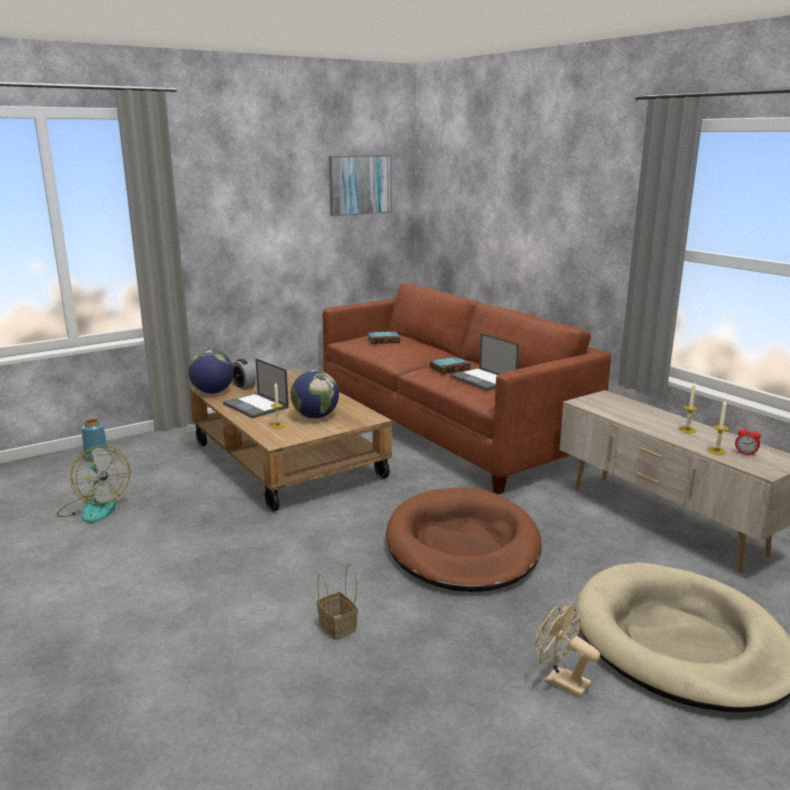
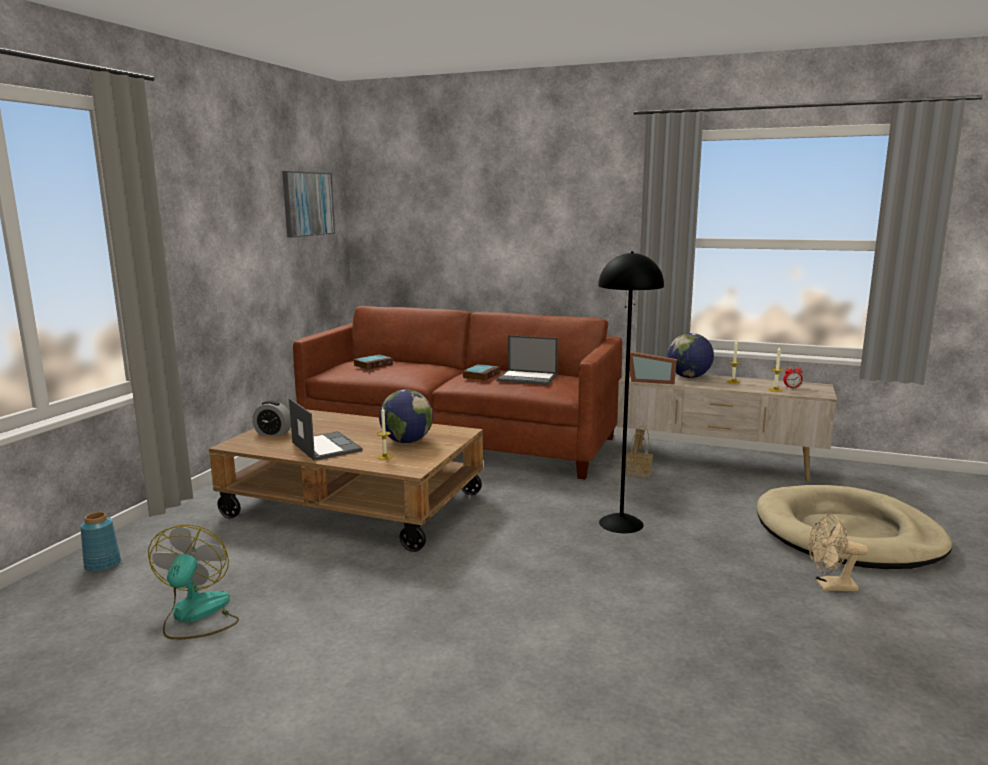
camera: 35 degrees left, 5 degrees down
(94, 508) = (196, 615): fan -> fan turned 105 degrees counterclockwise
(213, 392) = (247, 445): globe -> globe (689, 377)
(256, 406) = (325, 446): laptop -> laptop turned 135 degrees counterclockwise
(339, 627) = (633, 618): basket -> basket (639, 473)
(462, 545) = (621, 523): brown dog bed -> black floor lamp
(595, 408) = (650, 381): none -> picture frame

